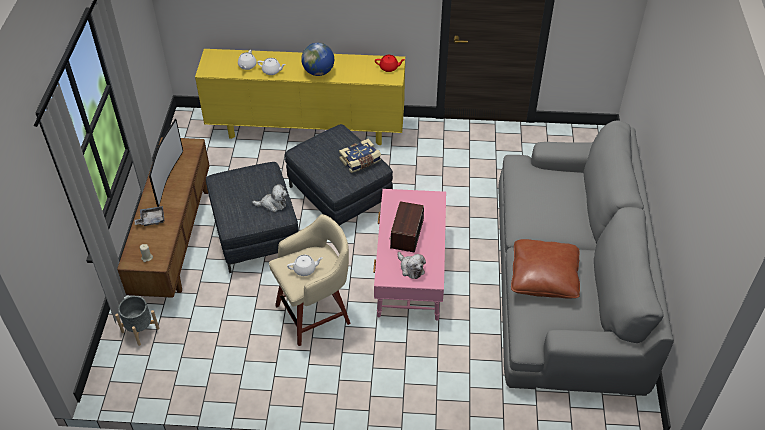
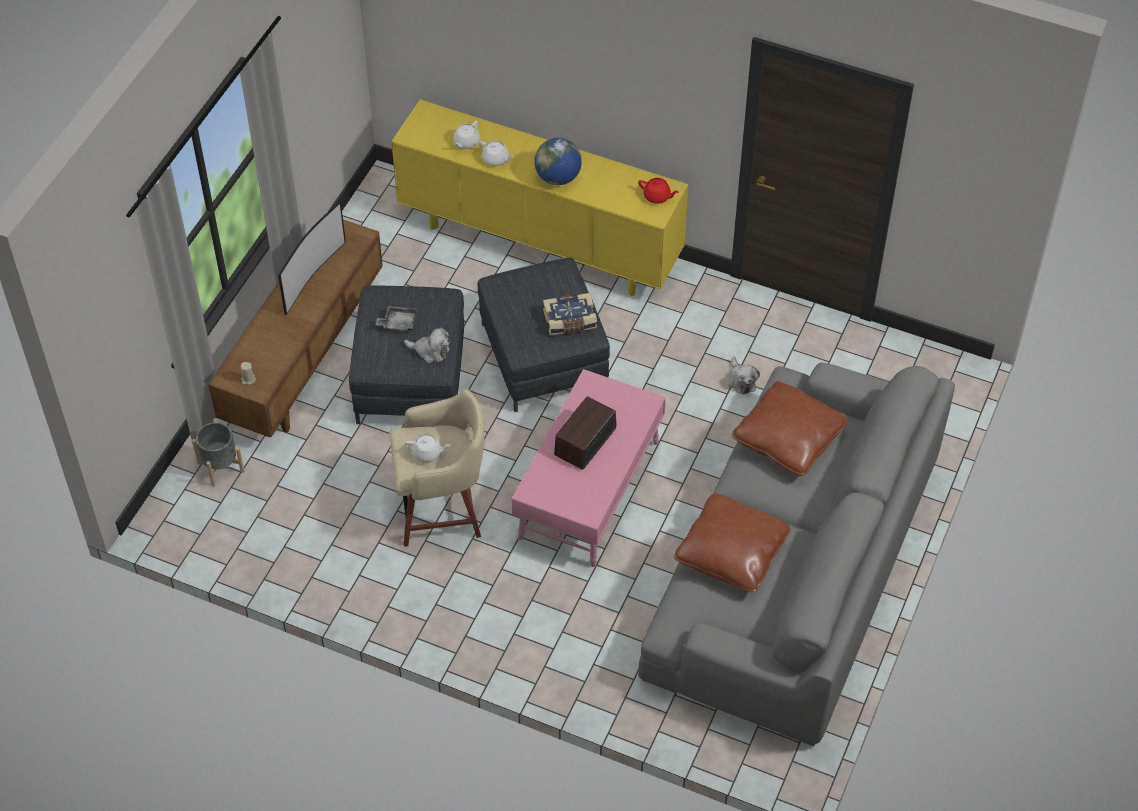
camera: 20 degrees right, 5 degrees up
(151, 219) = (271, 329): grey tray -> grey tray (398, 323)
(411, 268) = (568, 490): plush toy -> plush toy (741, 380)
(540, 194) = (787, 438): none -> brown pillow

